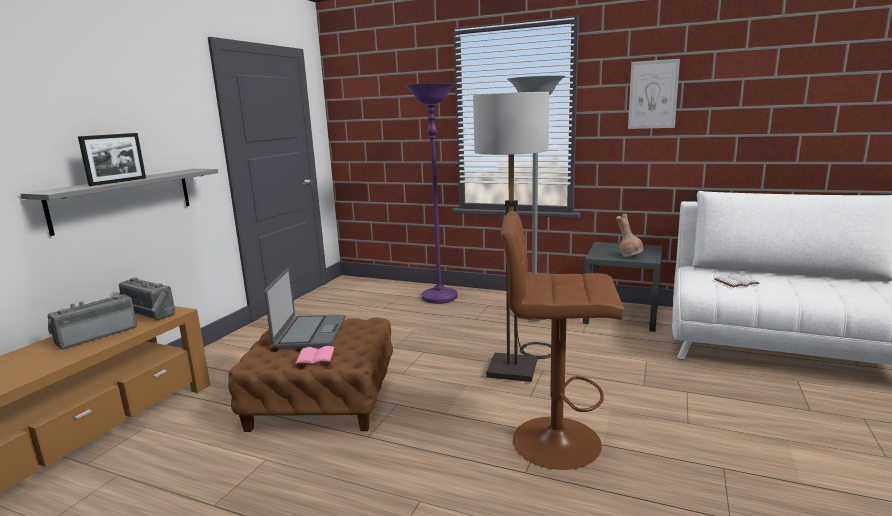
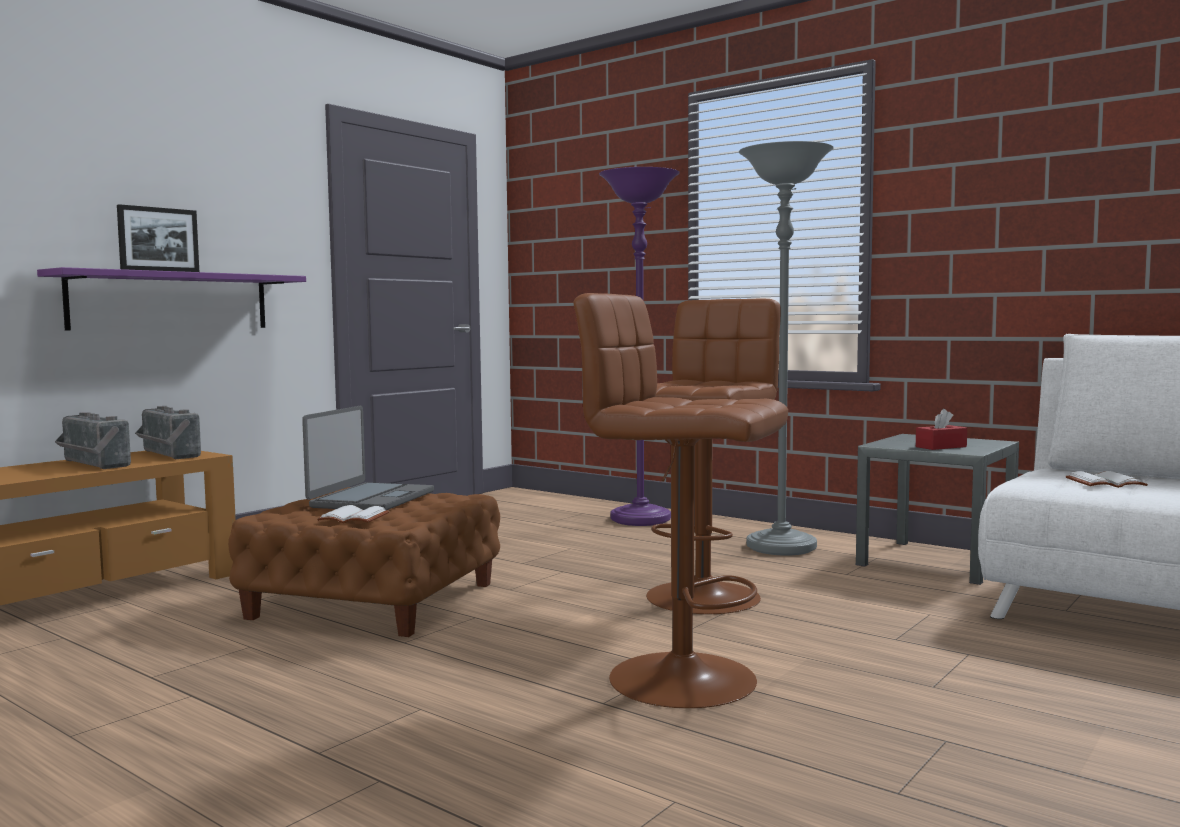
camera: 15 degrees right, 10 degrees down
(96, 335) = (91, 464): radio -> radio turned 105 degrees counterclockwise
(123, 199) = (171, 301): grey shelf -> purple shelf
(316, 357) = (355, 517): pink book -> white book
(521, 364) = (704, 597): floor lamp -> brown stool
(630, 256) = (941, 447): brown vase -> red tissue box
(653, 94) = (997, 178): picture -> none

